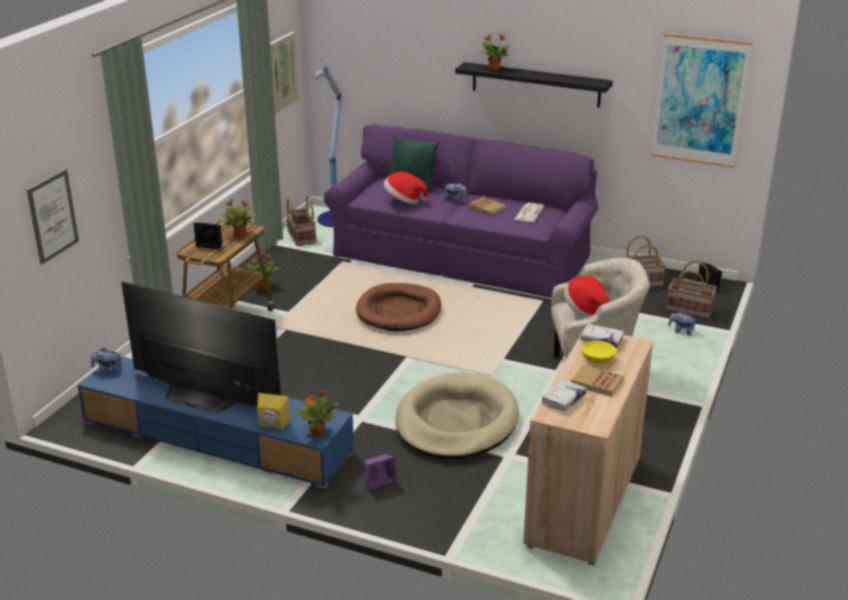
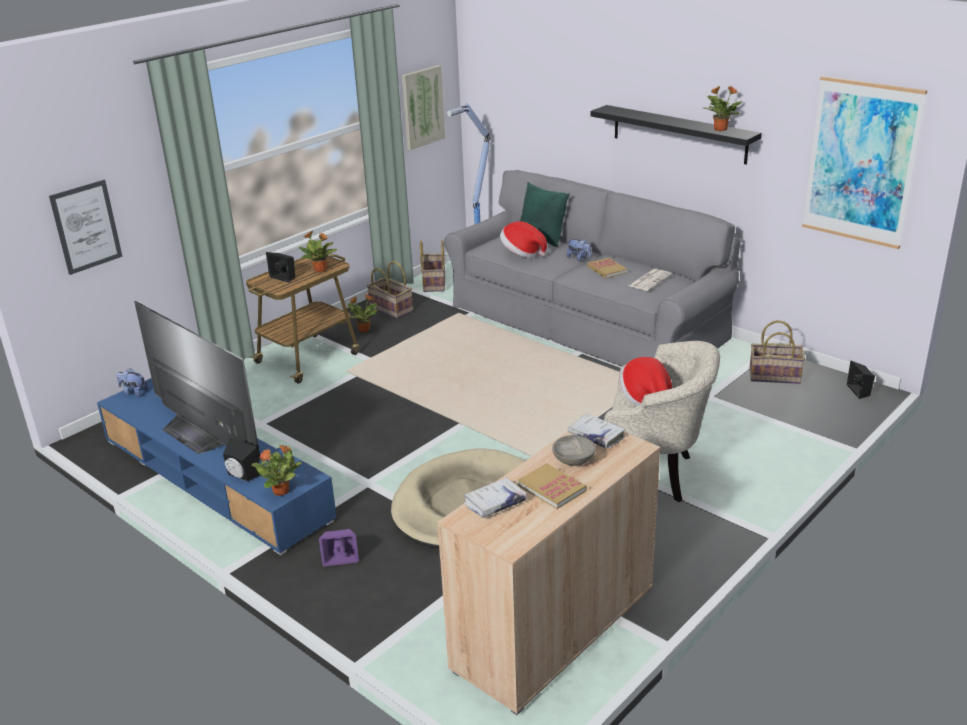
camera: 20 degrees right, 0 degrees up
(272, 425) = (241, 475): yellow speaker -> black speaker
(399, 311) = (483, 372): brown dog bed -> none
(461, 256) = (585, 322): purple sofa -> grey sofa
(493, 69) = (632, 113): potted plant -> potted plant (720, 129)
(597, 360) = (573, 460): yellow bowl -> grey bowl
(681, 331) = (794, 441): plush toy -> none
(690, 309) = (819, 416): basket -> basket (391, 309)

